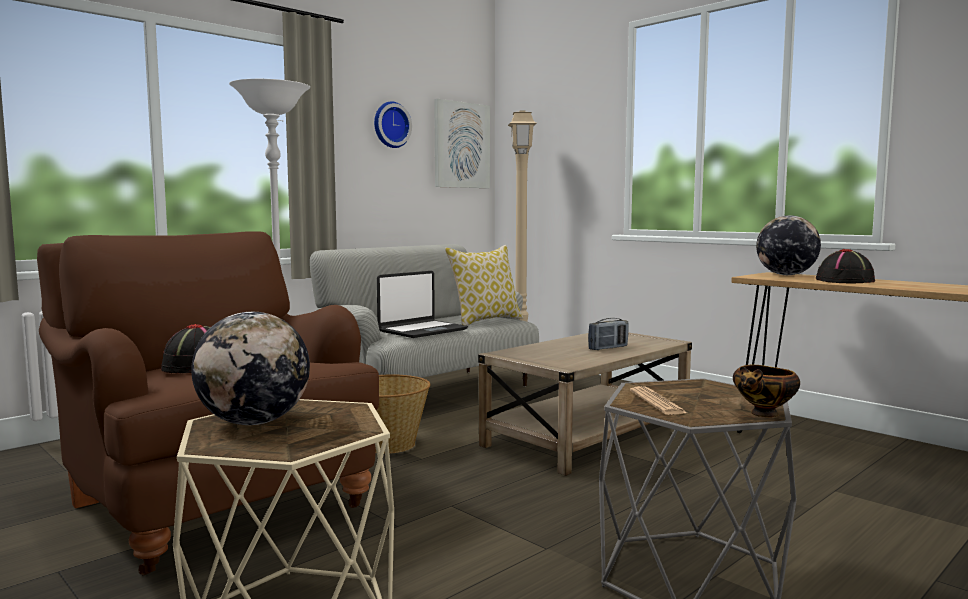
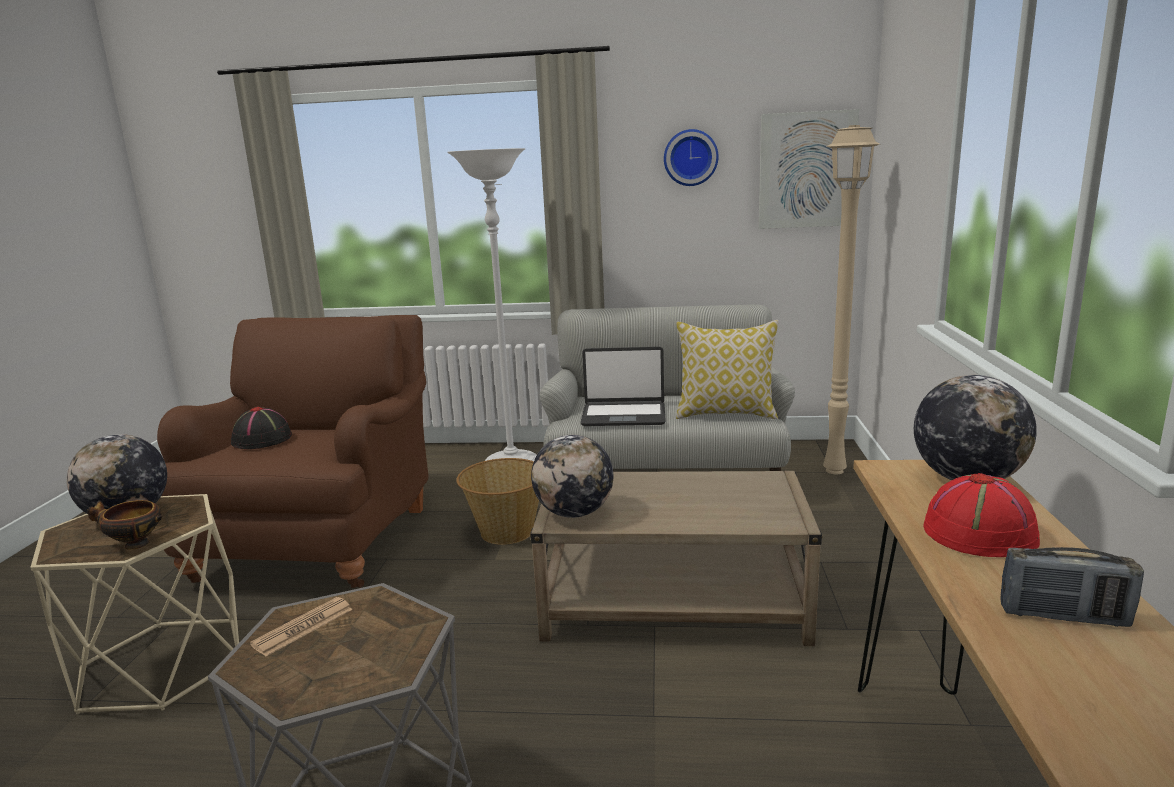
camera: 50 degrees right, 10 degrees up
(561, 361) = (574, 513): none -> globe
(608, 348) = (685, 508): radio -> radio (1063, 616)
(763, 414) = (292, 700): bowl -> bowl (134, 544)
(845, 280) = (980, 533): black hat -> red hat

